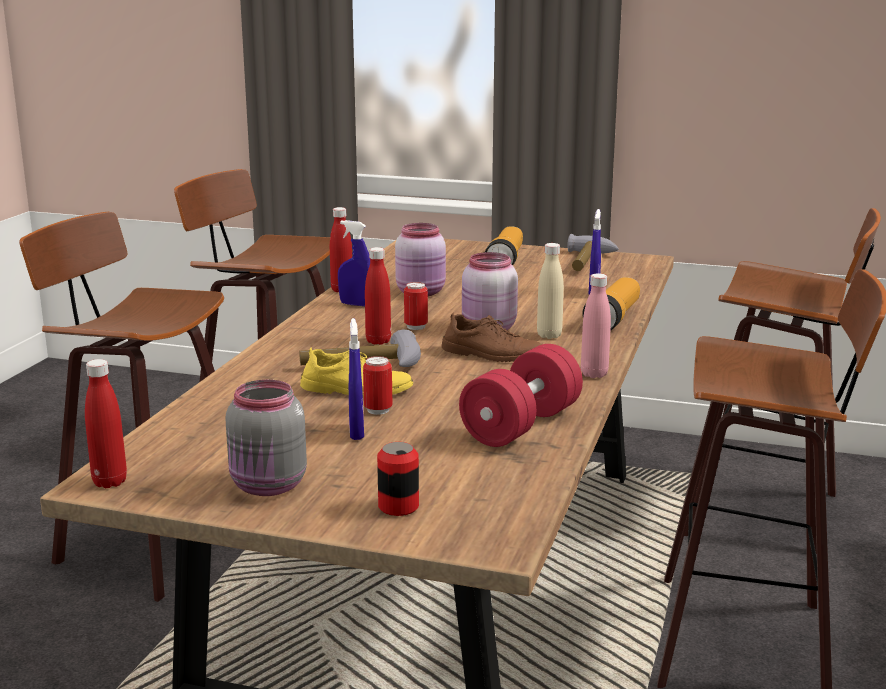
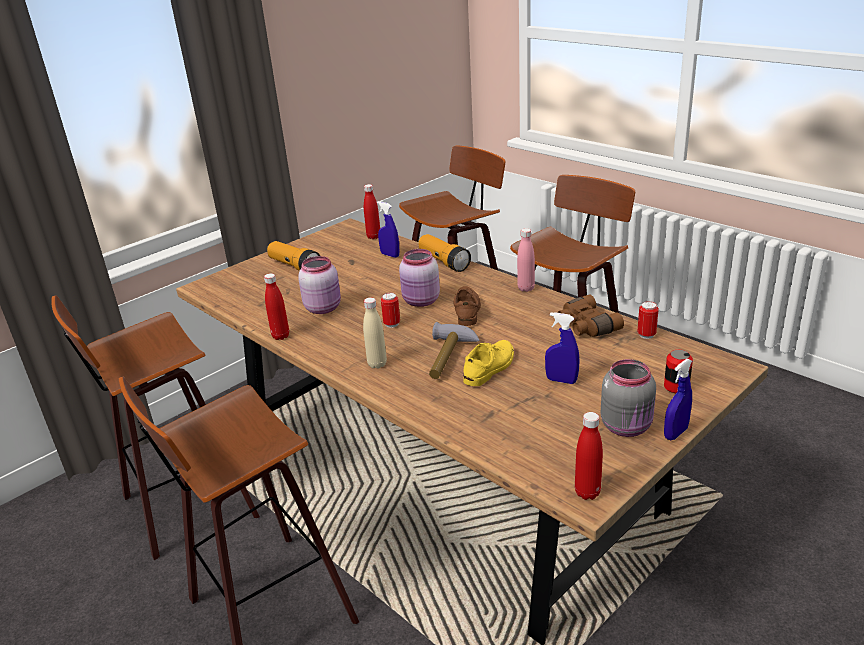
camera: 60 degrees left, 10 degrees up
(356, 304) = (320, 336): blue spray bottle -> blue spray bottle (675, 433)
(378, 341) = (406, 343): red bottle -> red bottle (373, 236)
(378, 410) = (530, 366): can -> can (646, 335)
(491, 354) = (467, 310): brown shoe -> brown shoe turned 45 degrees counterclockwise
(521, 425) = (585, 326): red dumbbell -> brown binoculars
(549, 335) = (452, 286): beige bottle -> beige bottle (377, 364)
(587, 262) = (331, 243): hammer -> none

